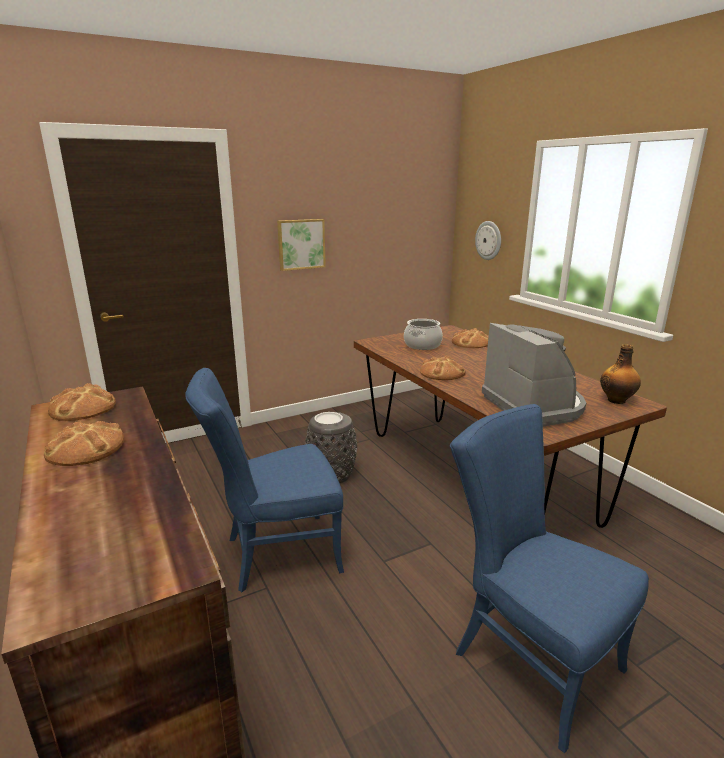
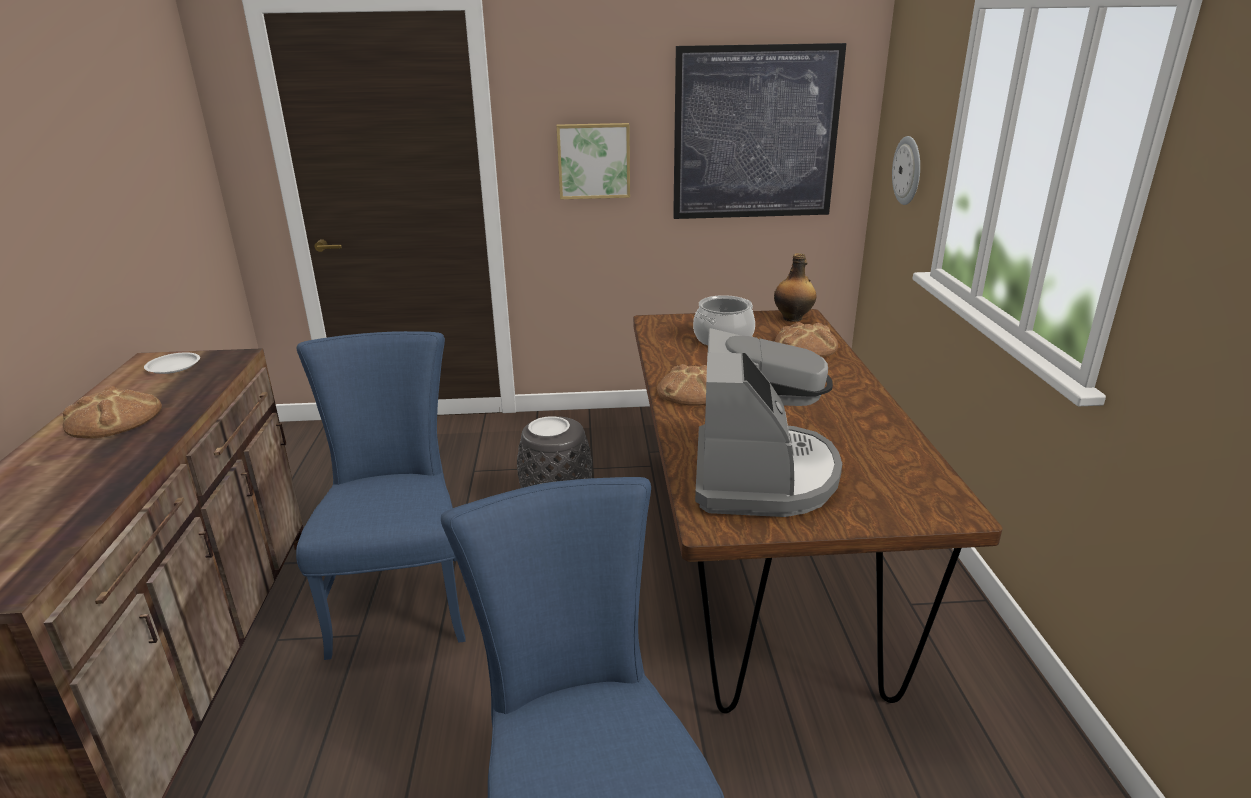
camera: 25 degrees right, 5 degrees up
(83, 408) = (174, 366): bread -> white plate
(275, 554) = (402, 596): blue chair -> blue chair turned 75 degrees clockwise
(393, 224) = (755, 134): none -> picture
(617, 400) = (920, 497): bottle -> bottle (793, 318)

